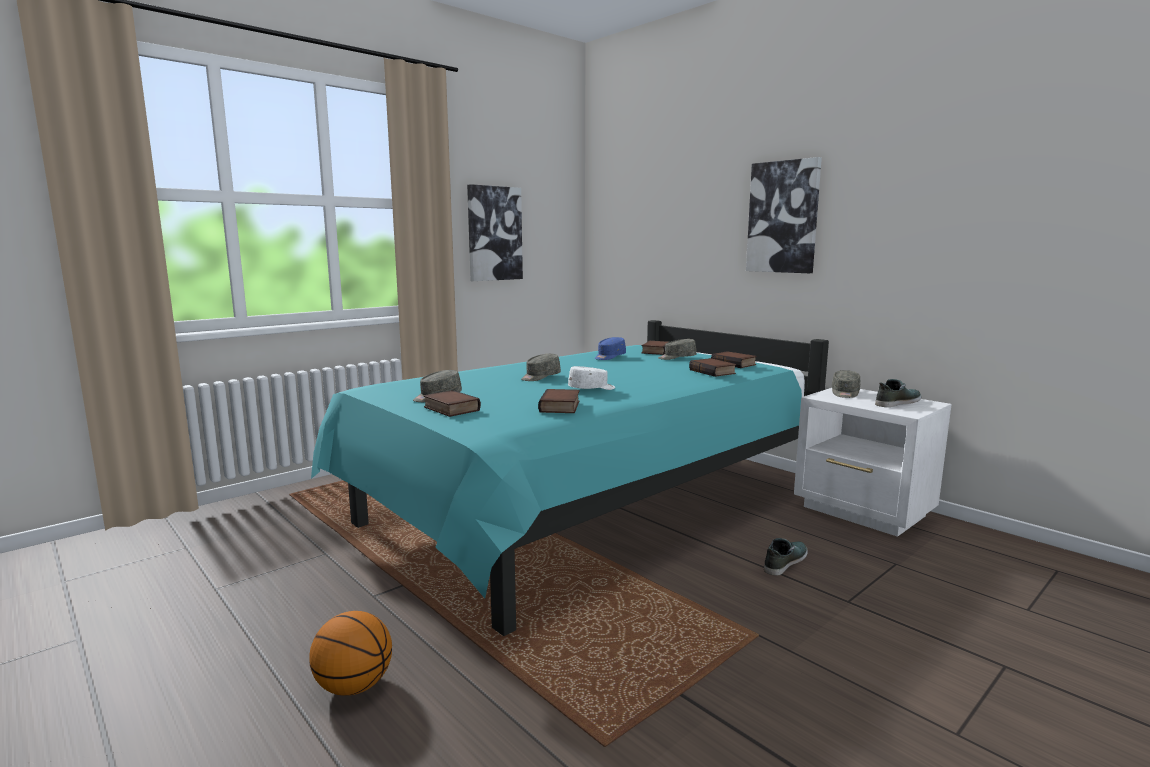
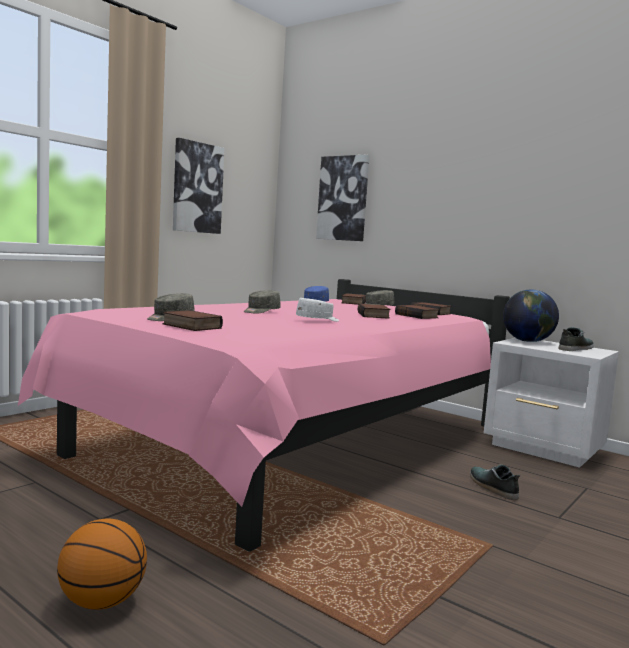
camera: 10 degrees left, 5 degrees down
(561, 407) = (299, 329): book -> book (374, 315)
(589, 506) = (297, 442): turquoise bed -> pink bed
(783, 217) = (469, 188): picture -> picture (343, 198)
(784, 561) = (492, 487): shoe -> shoe turned 60 degrees counterclockwise
(845, 393) = (528, 341): grey cap -> globe

